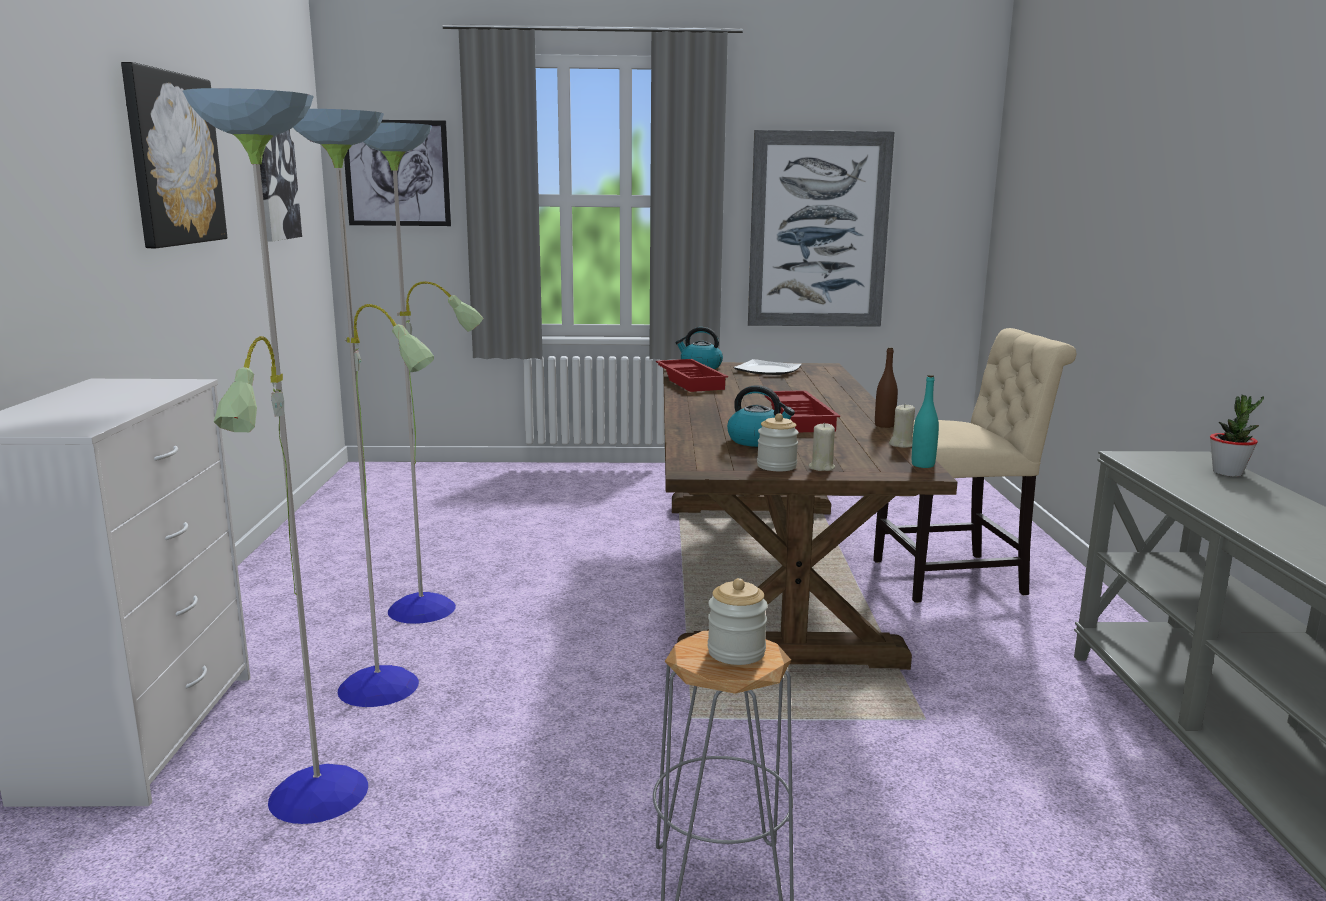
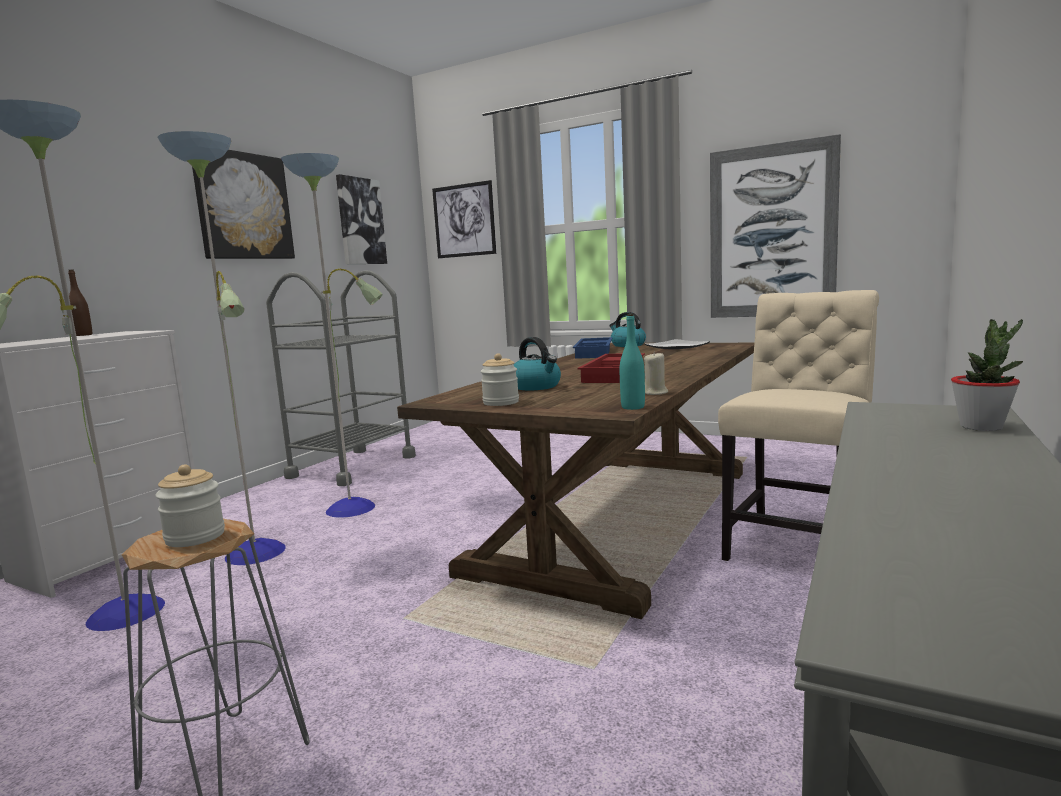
camera: 30 degrees right, 5 degrees down
(324, 550) = (352, 467): none -> grey cart
(692, 381) = (595, 353): red tray -> blue tray
(821, 467) = (535, 405): beige candle -> none
(884, 425) = (678, 380): brown bottle -> brown bottle (83, 335)
(956, 577) = (798, 545): beige chair -> beige chair turned 75 degrees counterclockwise

